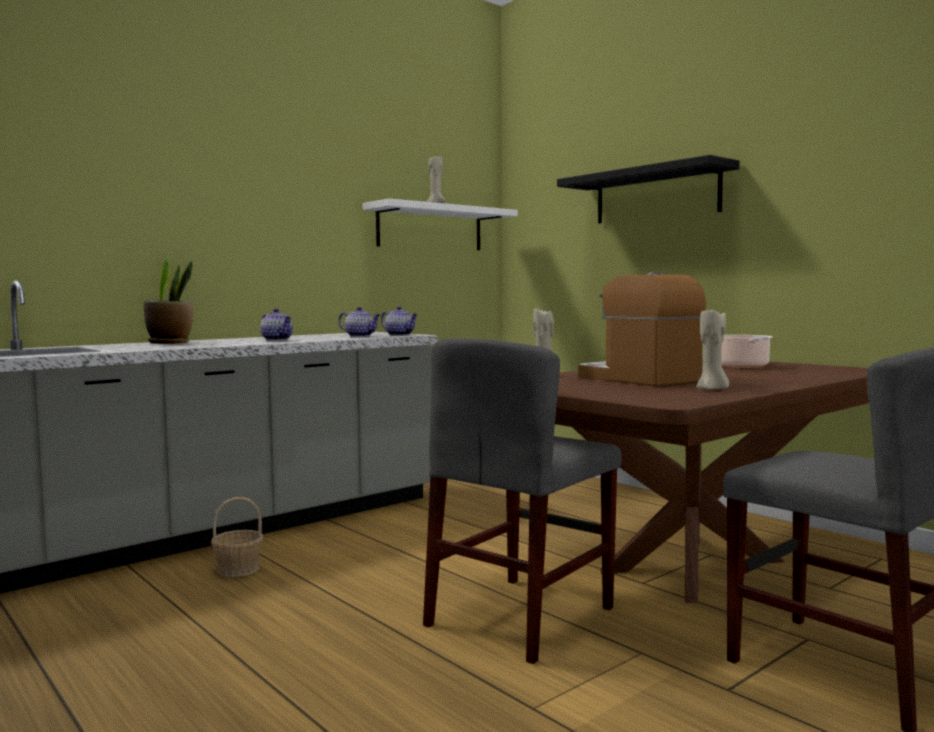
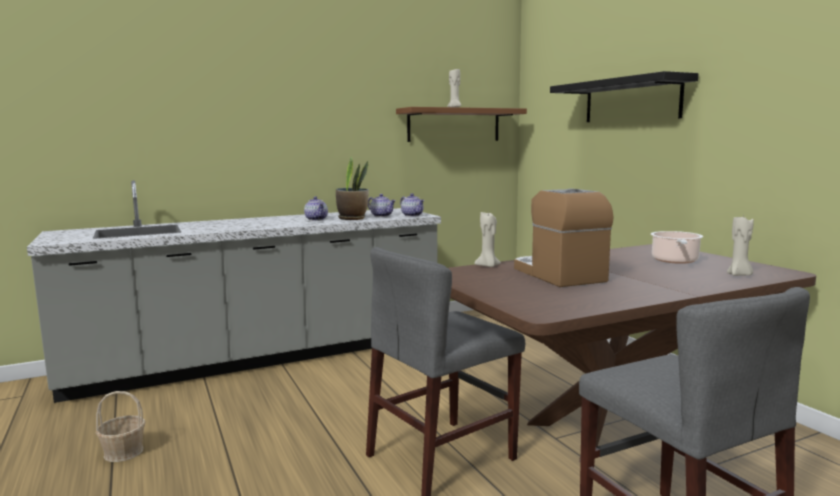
camera: 15 degrees right, 5 degrees up
(170, 342) = (241, 221): potted plant -> potted plant (352, 218)
(238, 569) = (270, 389): basket -> basket (123, 452)
(430, 228) = (454, 125): white shelf -> brown shelf
(712, 389) = (601, 295): beige candle -> beige candle (739, 275)

